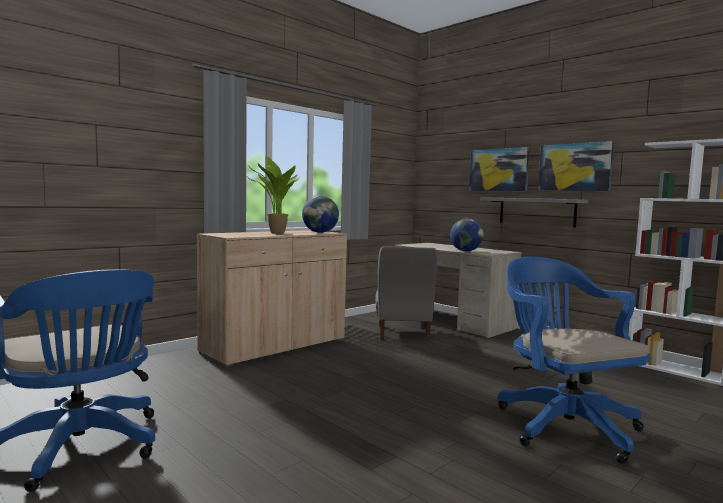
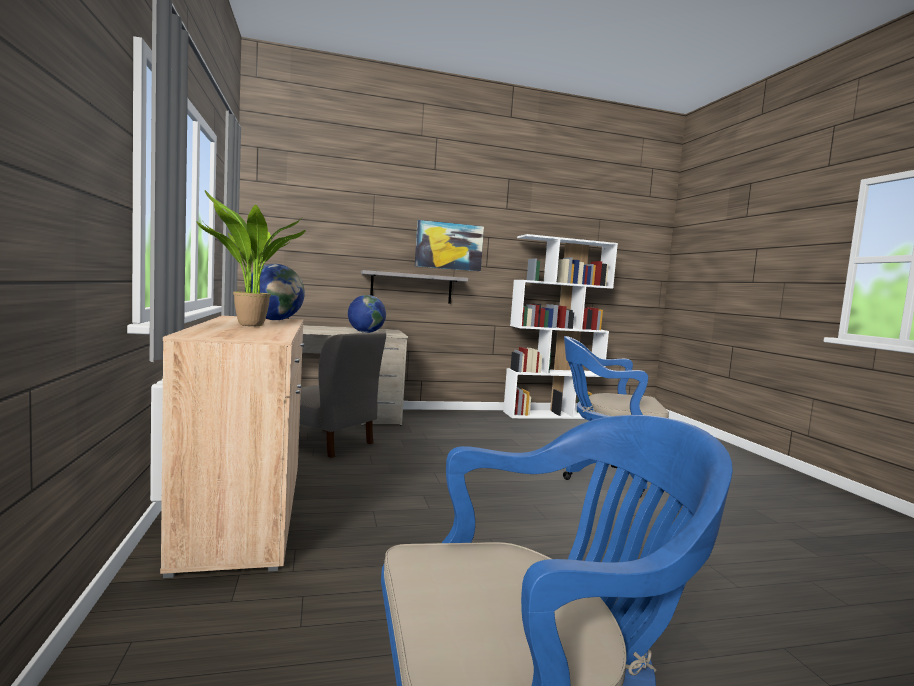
camera: 60 degrees left, 0 degrees up
(498, 170) = (367, 239): picture -> none

